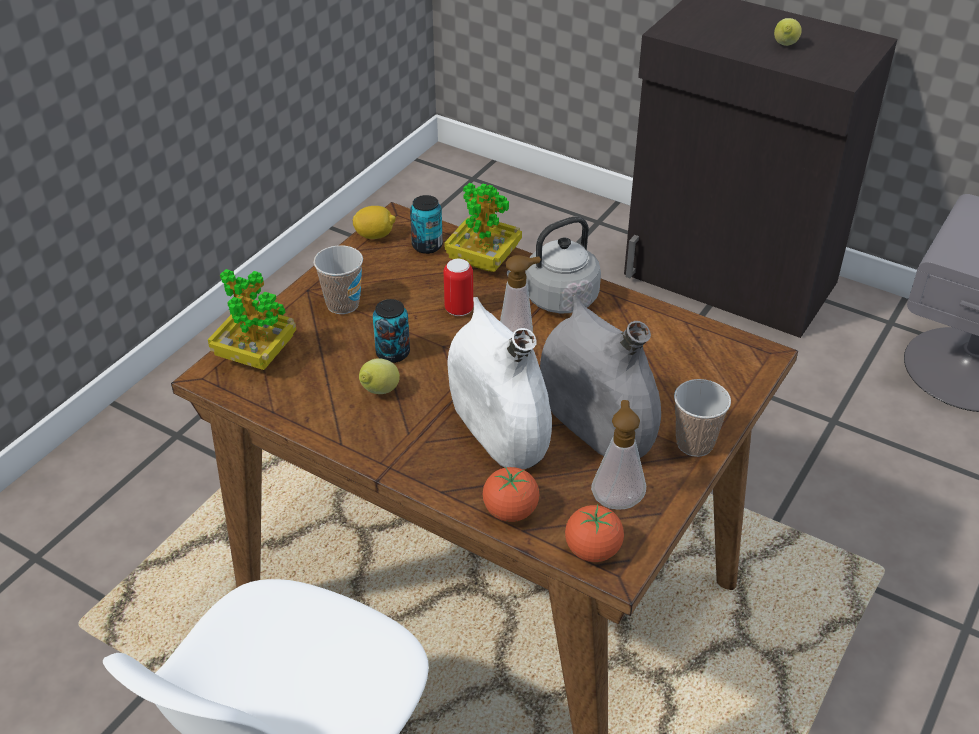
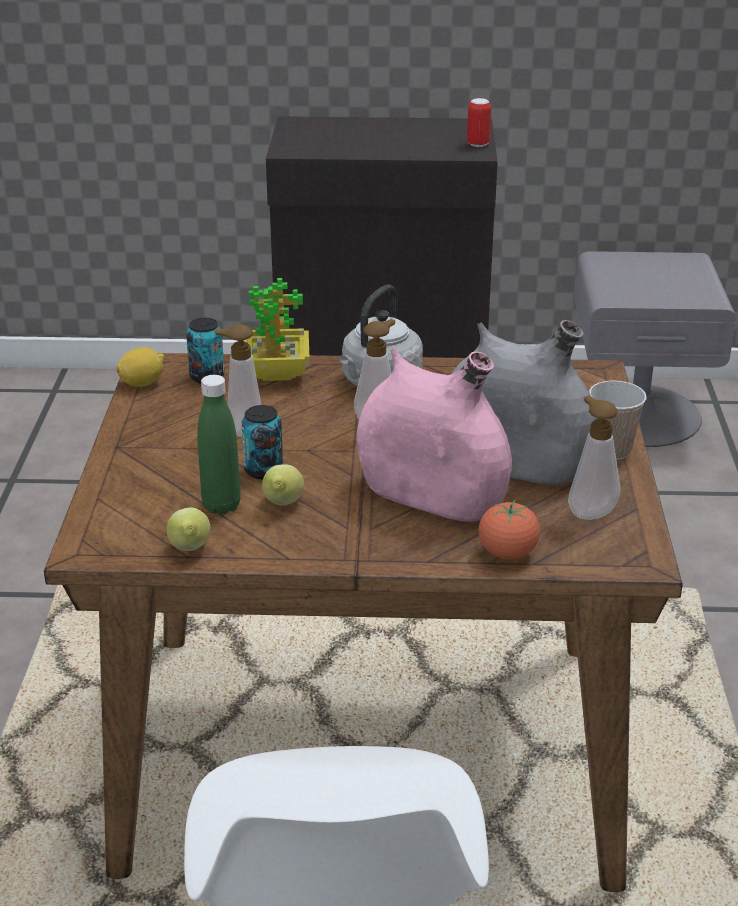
camera: 30 degrees left, 10 degrees down
(256, 356) = (119, 516): potted plant -> none
(334, 375) = (221, 506): none -> green bottle
(343, 304) = (168, 447): cup -> none
(409, 307) = (241, 430): none -> soap dispenser
(459, 309) = (293, 417): can -> can (478, 144)
(498, 431) = (431, 497): white vase -> pink vase
(592, 550) = (609, 556): tomato -> none
(785, 46) = (404, 141): lemon -> lemon (190, 550)

